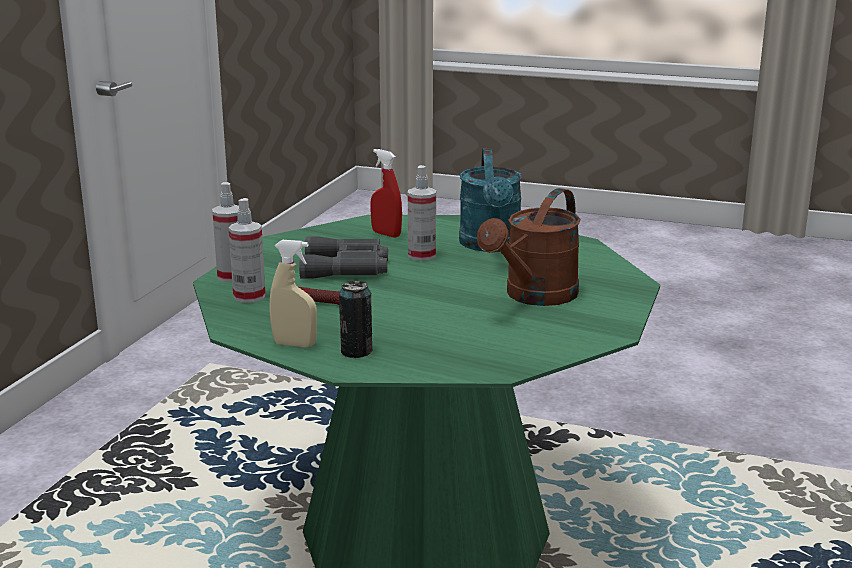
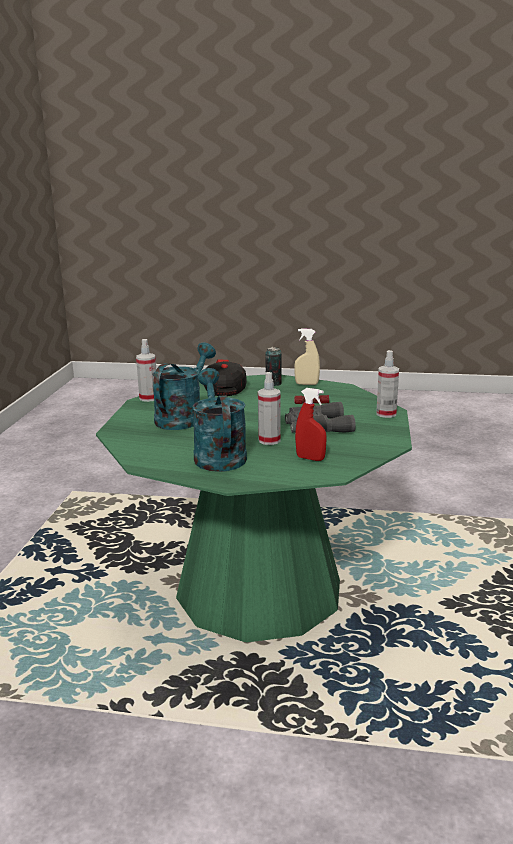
camera: 170 degrees right, 0 degrees up
(249, 296) = (358, 403): spray bottle -> spray bottle (148, 398)
(455, 350) = (224, 388): none -> cap
(535, 297) = (183, 417): brown watering can -> turquoise watering can

